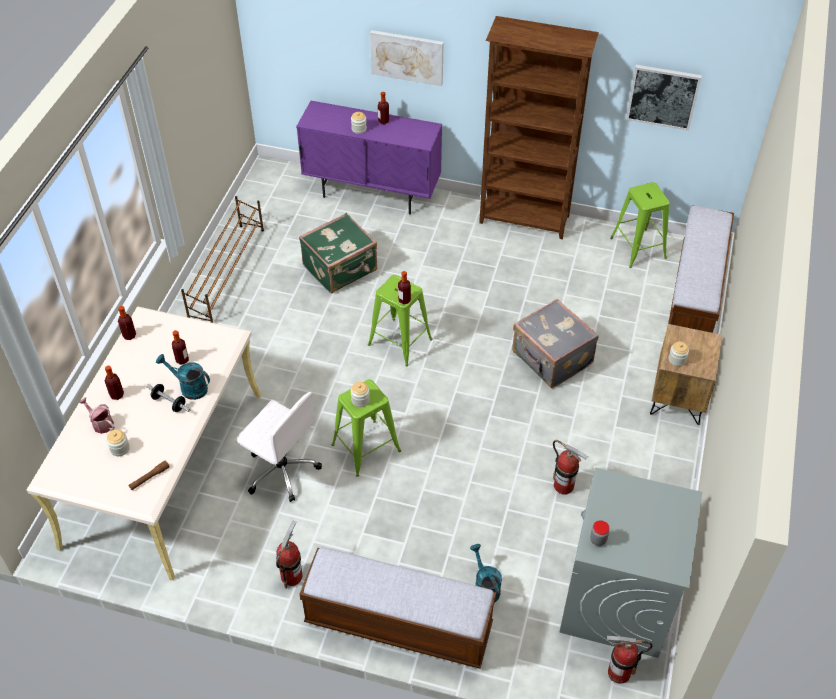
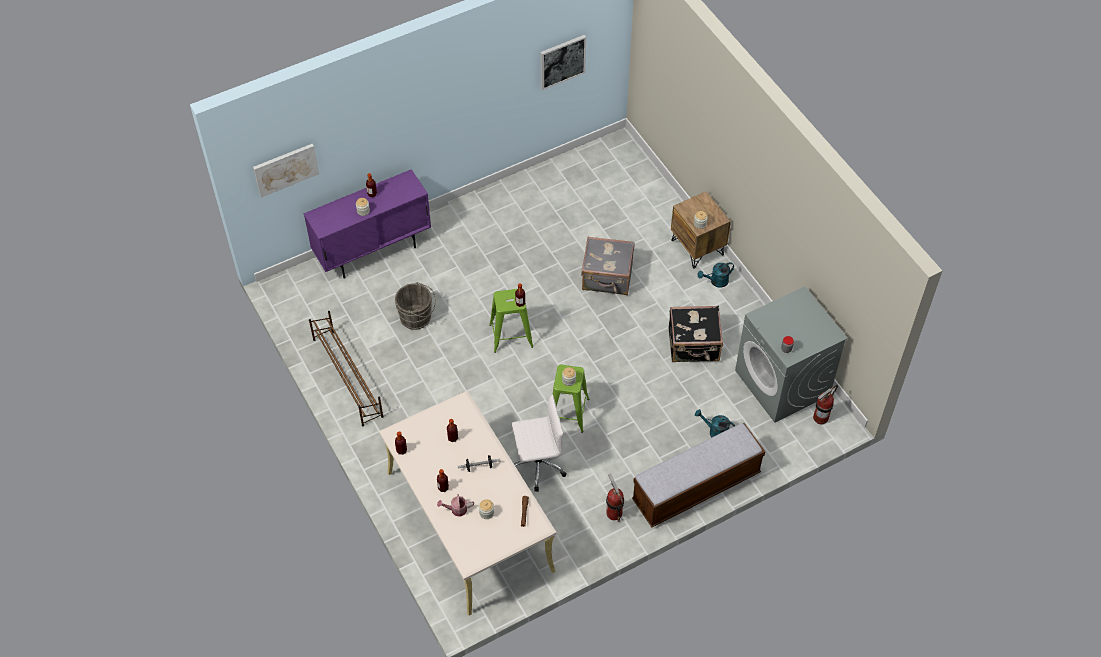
camera: 45 degrees left, 5 degrees up
(189, 387) = (478, 449): turquoise watering can -> turquoise watering can (716, 281)
(341, 269) = (417, 318): green suitcase -> grey bucket
(407, 57) = (375, 138): picture -> picture (285, 169)
(525, 220) = (491, 198): brown bookcase -> none
(563, 485) = (694, 345): fire extinguisher -> black suitcase
(638, 247) = (577, 168): green stool -> none
(694, 294) = (640, 175): bench -> none

